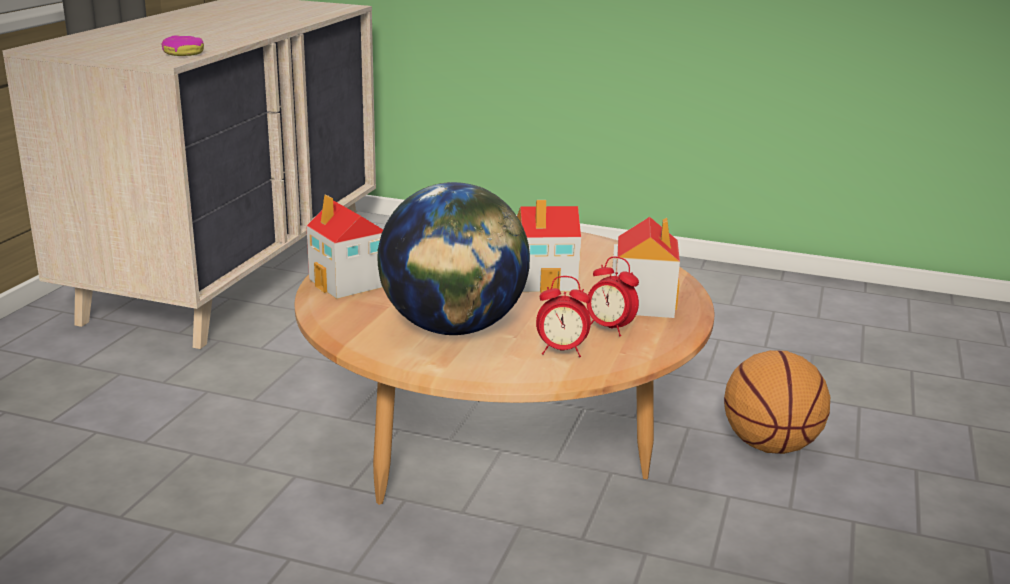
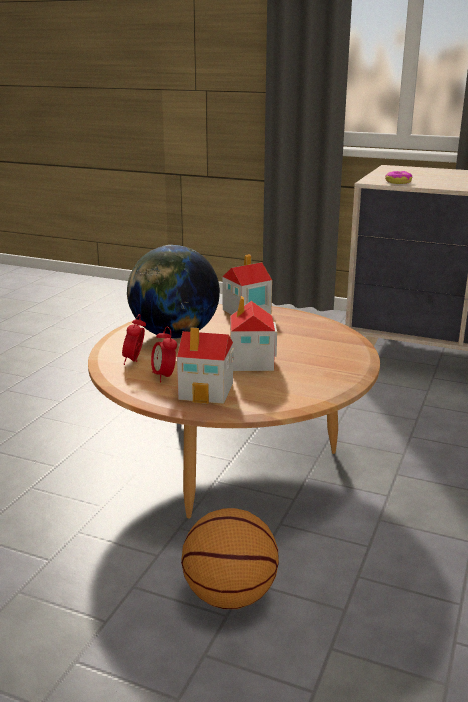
camera: 95 degrees right, 0 degrees up
(609, 328) = (164, 376): alarm clock -> alarm clock turned 60 degrees counterclockwise

